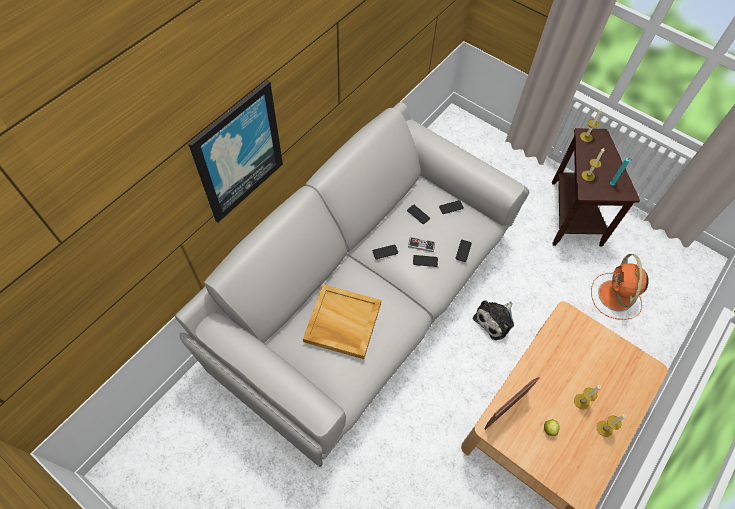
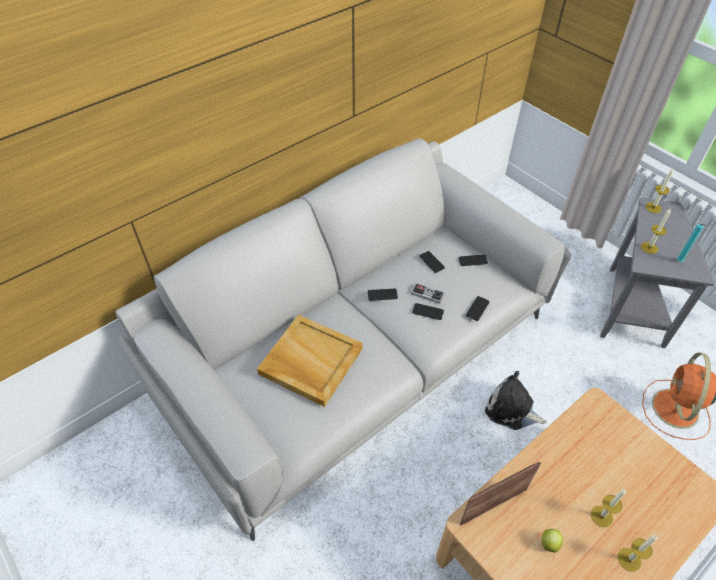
camera: 15 degrees right, 10 degrees down
(238, 153) = (213, 126): picture -> none
(495, 320) = (512, 409): plush toy -> plush toy turned 60 degrees clockwise
(571, 217) = (629, 309): brown side table -> grey side table

